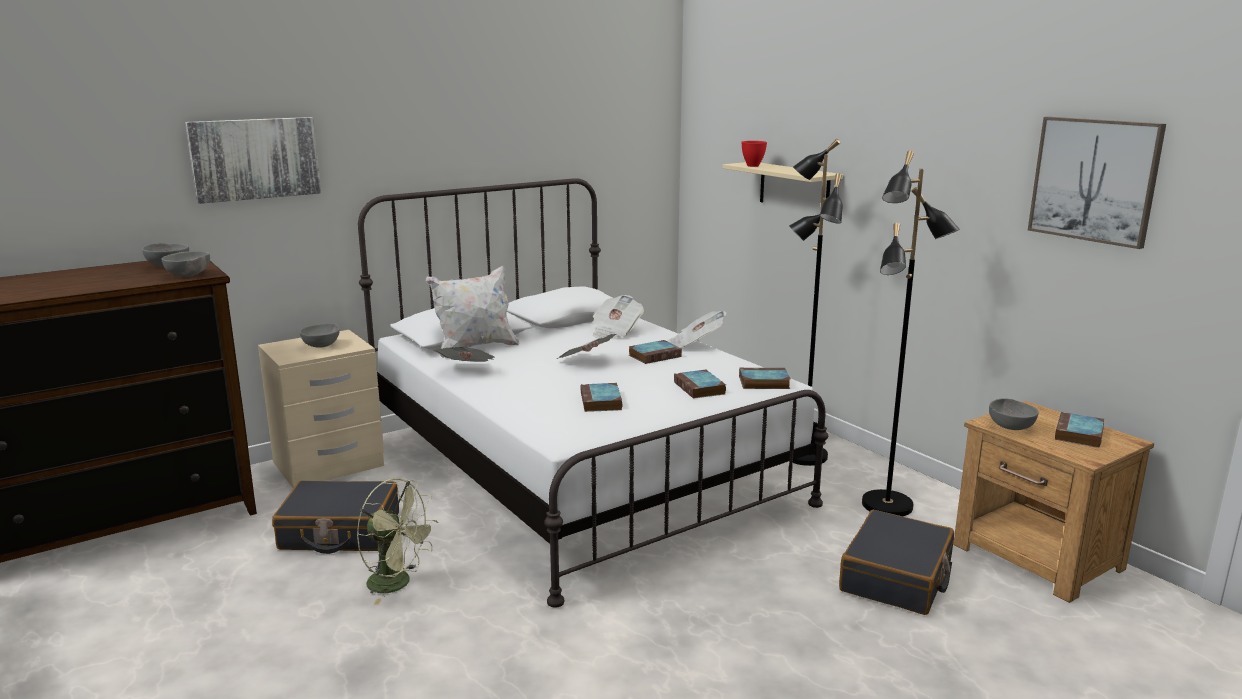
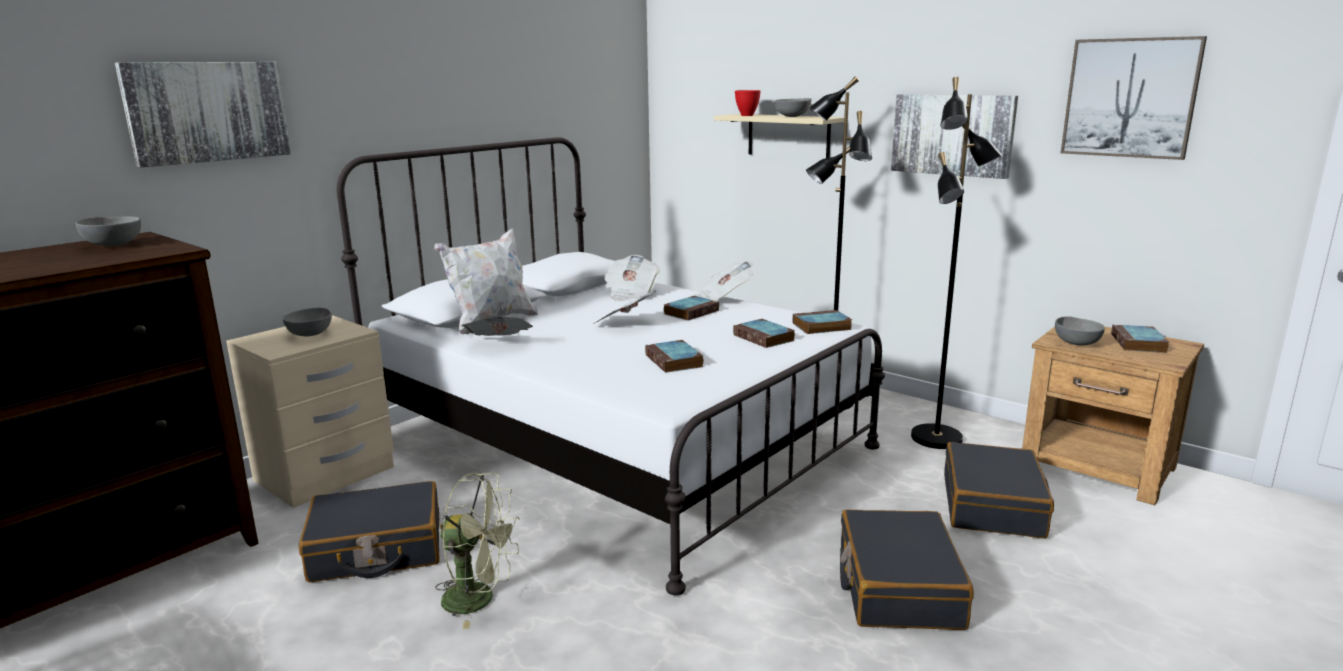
camera: 15 degrees left, 0 degrees up
(189, 276) = (153, 252): grey bowl -> grey bowl (793, 117)
(751, 633) = (898, 586): none -> black suitcase
(934, 201) = (952, 134): none -> picture

